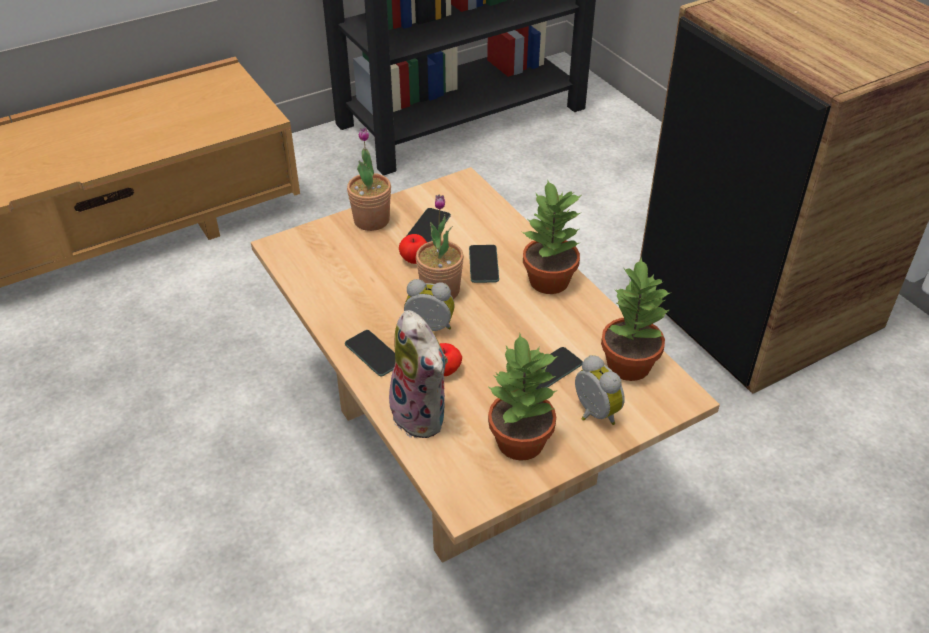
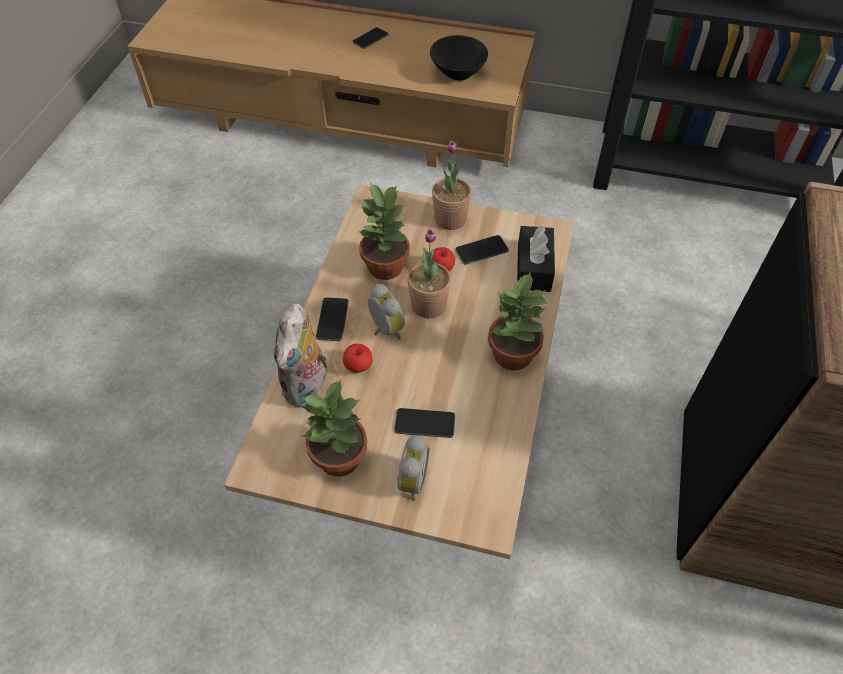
camera: 45 degrees right, 10 degrees up
(204, 122) = (458, 74): none -> black bowl
(483, 264) = (483, 307): phone -> phone (370, 38)
(484, 214) = (534, 267): none -> black tissue box
(628, 364) = (484, 465): potted plant -> potted plant (386, 266)

